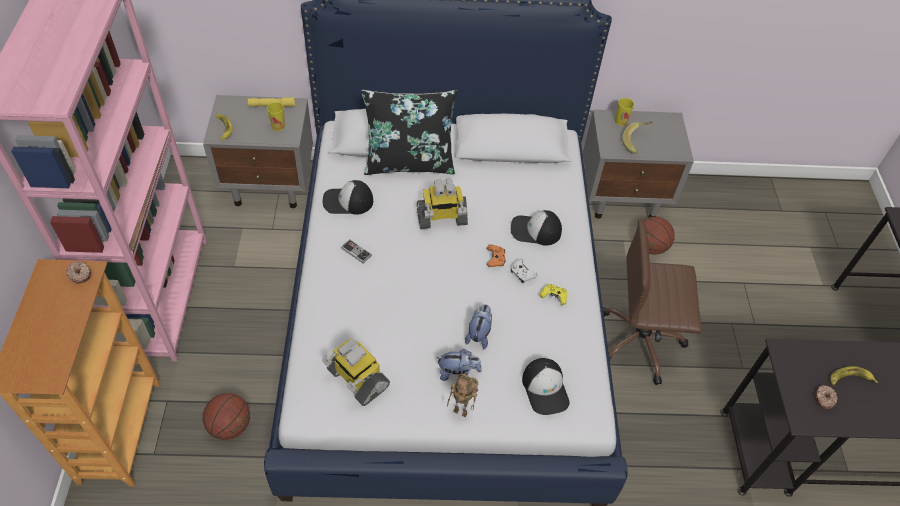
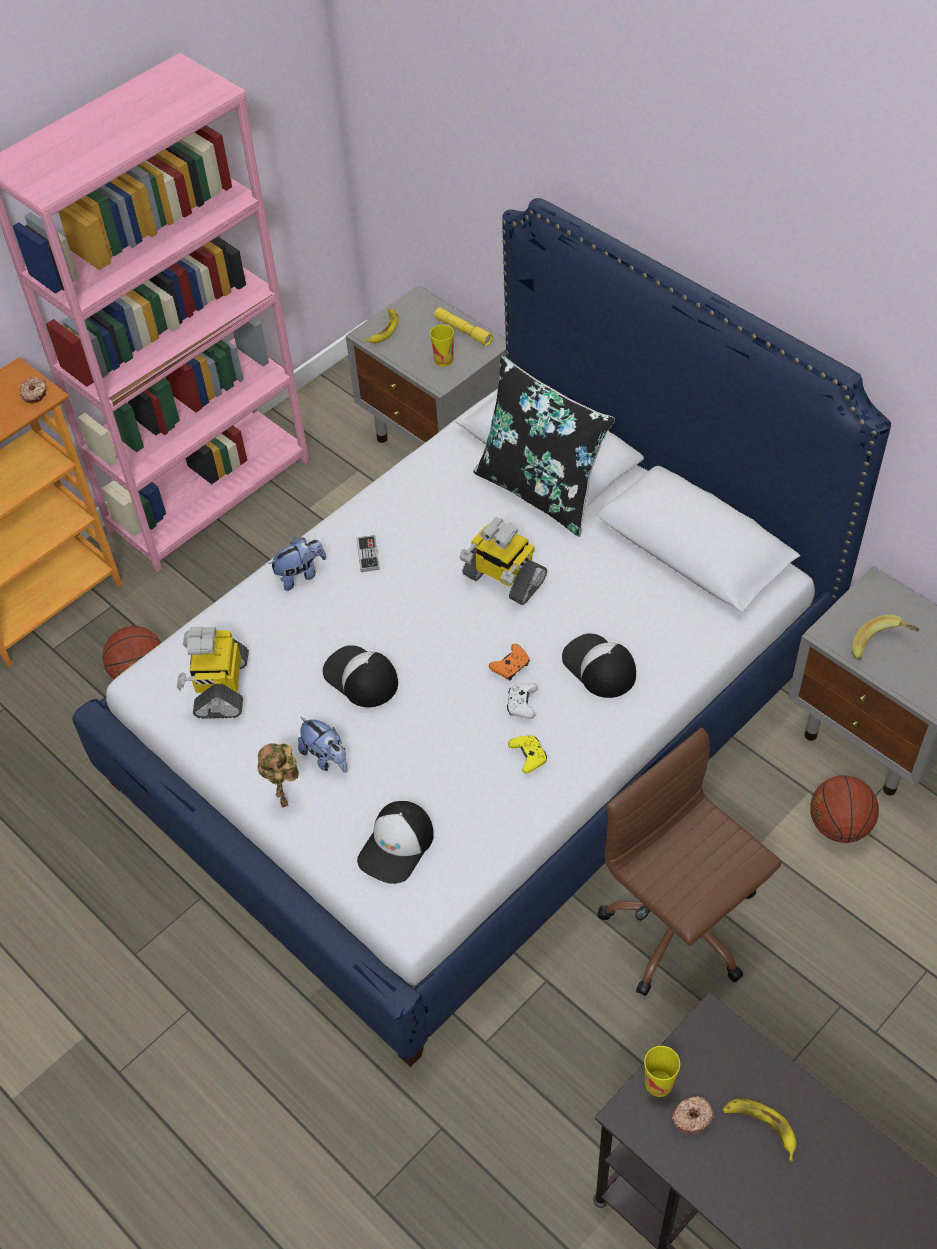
camera: 50 degrees right, 0 degrees up
(347, 201) = (421, 492): cap -> cap (360, 678)
(479, 334) = (395, 735): plush toy -> plush toy (300, 575)
(621, 121) = (894, 606): cup -> cup (659, 1083)

